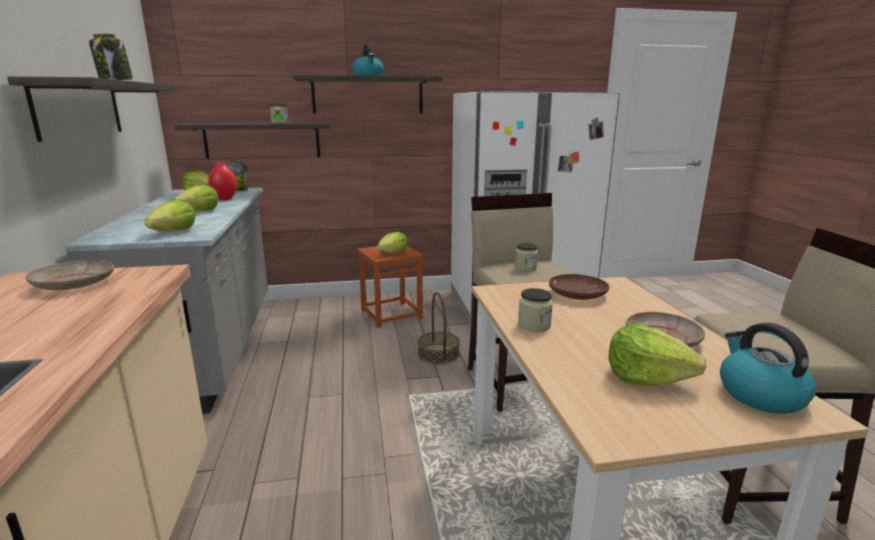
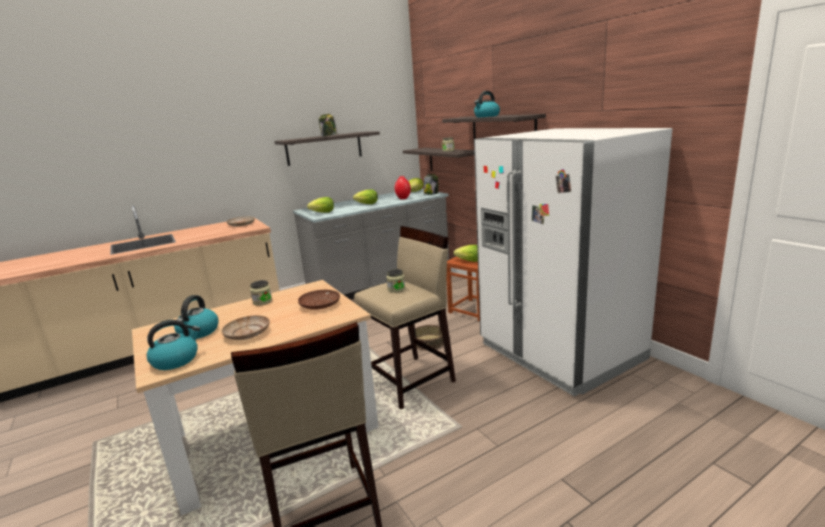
camera: 70 degrees right, 0 degrees up
(646, 377) = (198, 332): lettuce -> kettle

